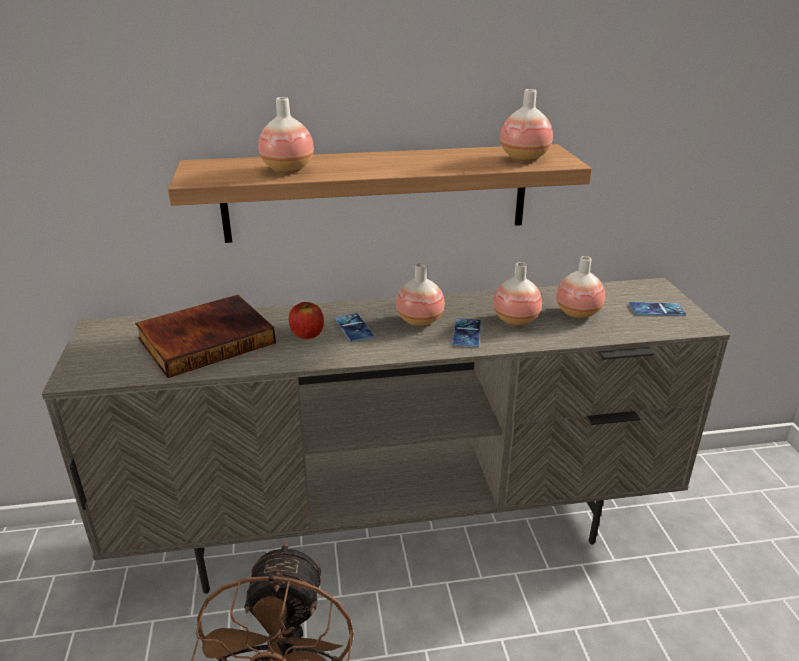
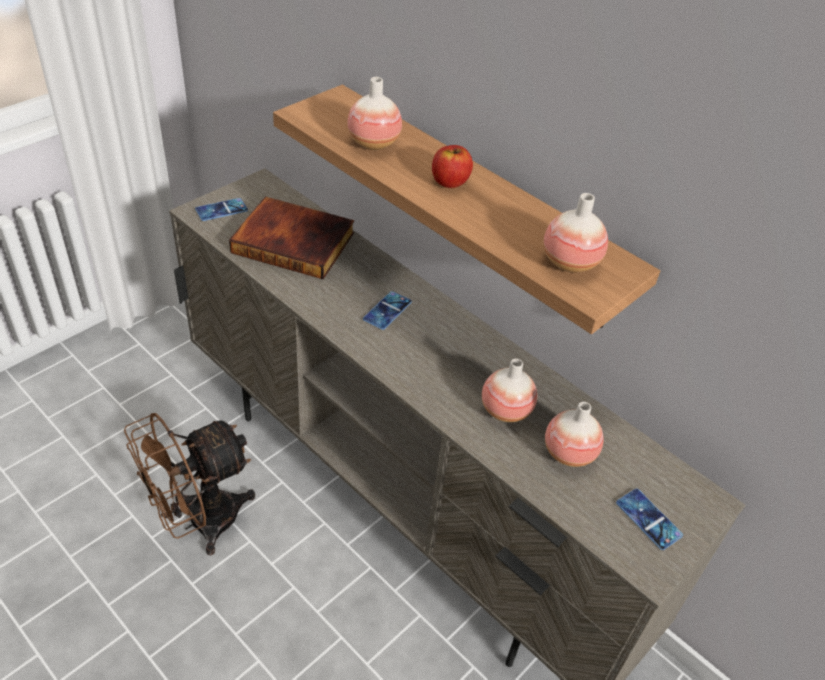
camera: 50 degrees right, 15 degrees up
(307, 334) = (352, 289): apple -> apple (449, 181)
(420, 321) = (438, 345): vase -> none
(466, 333) = (447, 385): phone -> phone (221, 210)

